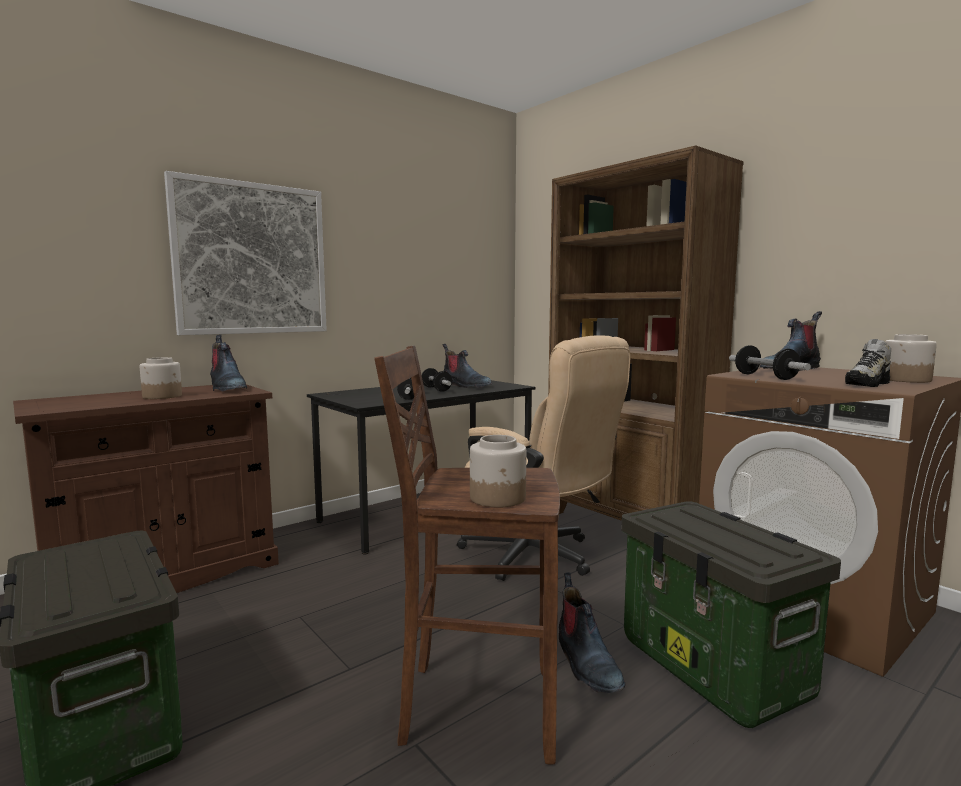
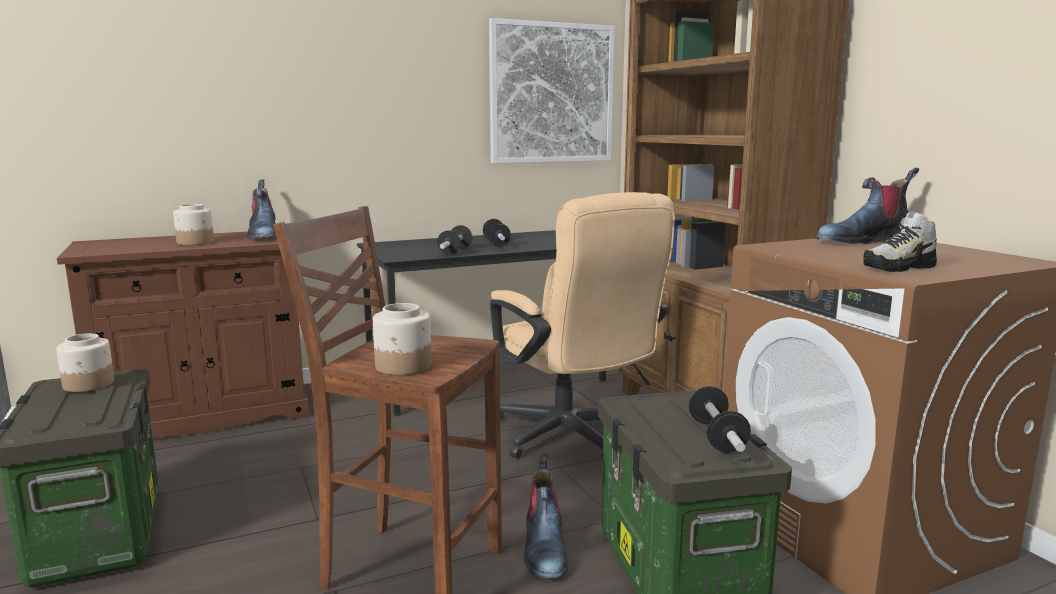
camera: 15 degrees right, 5 degrees up
(251, 259) = (297, 99): picture -> picture (551, 93)
(465, 385) = (534, 240): boot -> none
(765, 377) = (797, 251): dumbbell -> dumbbell (717, 437)
(906, 380) = (974, 264): jar -> jar (89, 384)

